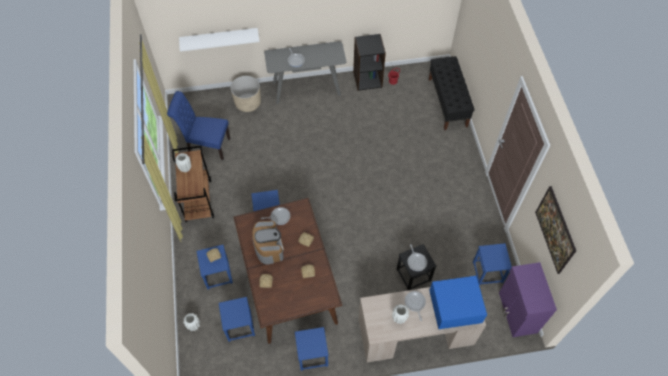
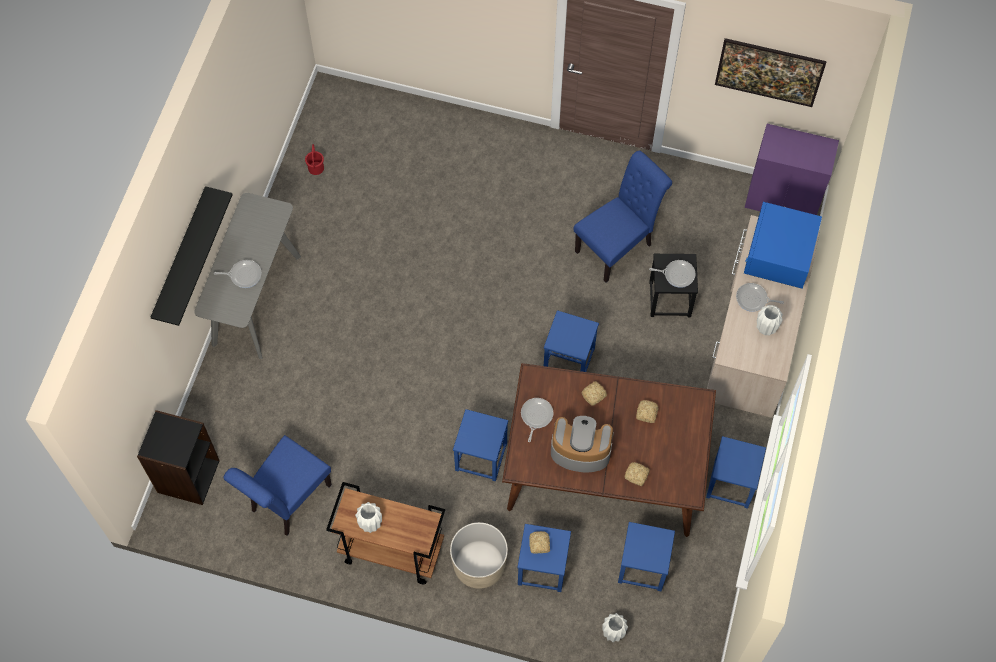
camera: 65 degrees left, 5 degrees up
(219, 38) = (154, 363): white shelf -> none
(248, 103) = (234, 402): beige planter -> beige planter (479, 565)
(269, 14) = (181, 257): none -> black shelf
(367, 79) = (290, 202): black bookcase -> black bookcase (187, 476)
(431, 234) = (617, 246): none -> blue chair
(447, 102) = (402, 113): black bench -> none
(488, 272) = (709, 204): blue stool -> blue stool (569, 359)

